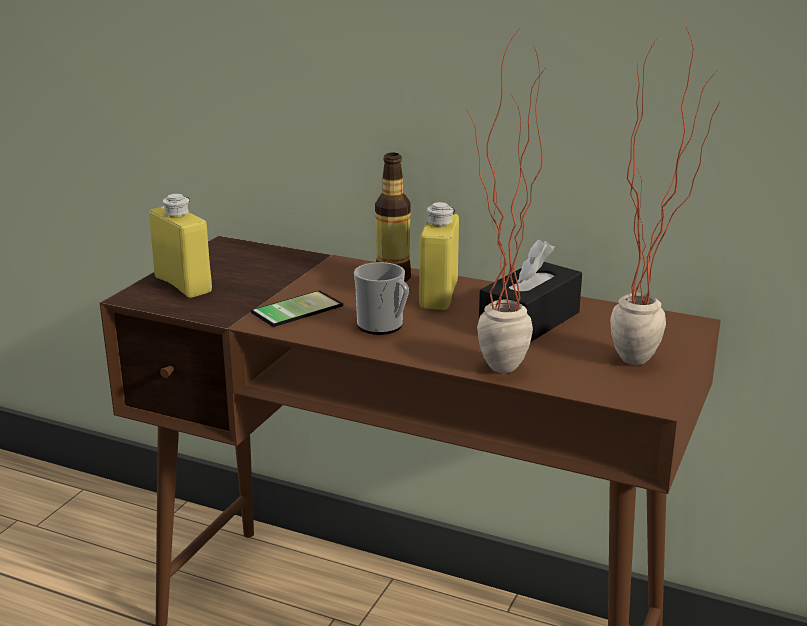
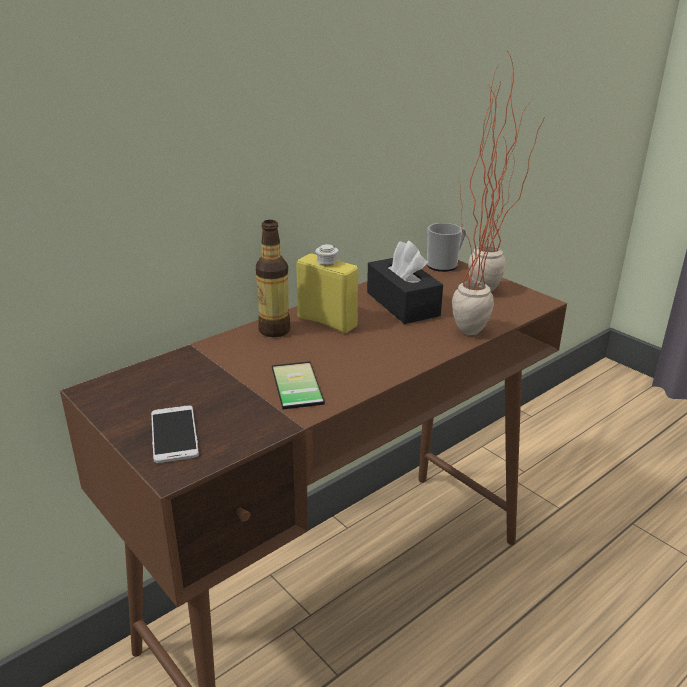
camera: 65 degrees left, 5 degrees up
(183, 285) = (174, 434): yellow bottle -> phone
(384, 327) = (366, 356): mug -> mug (445, 265)

